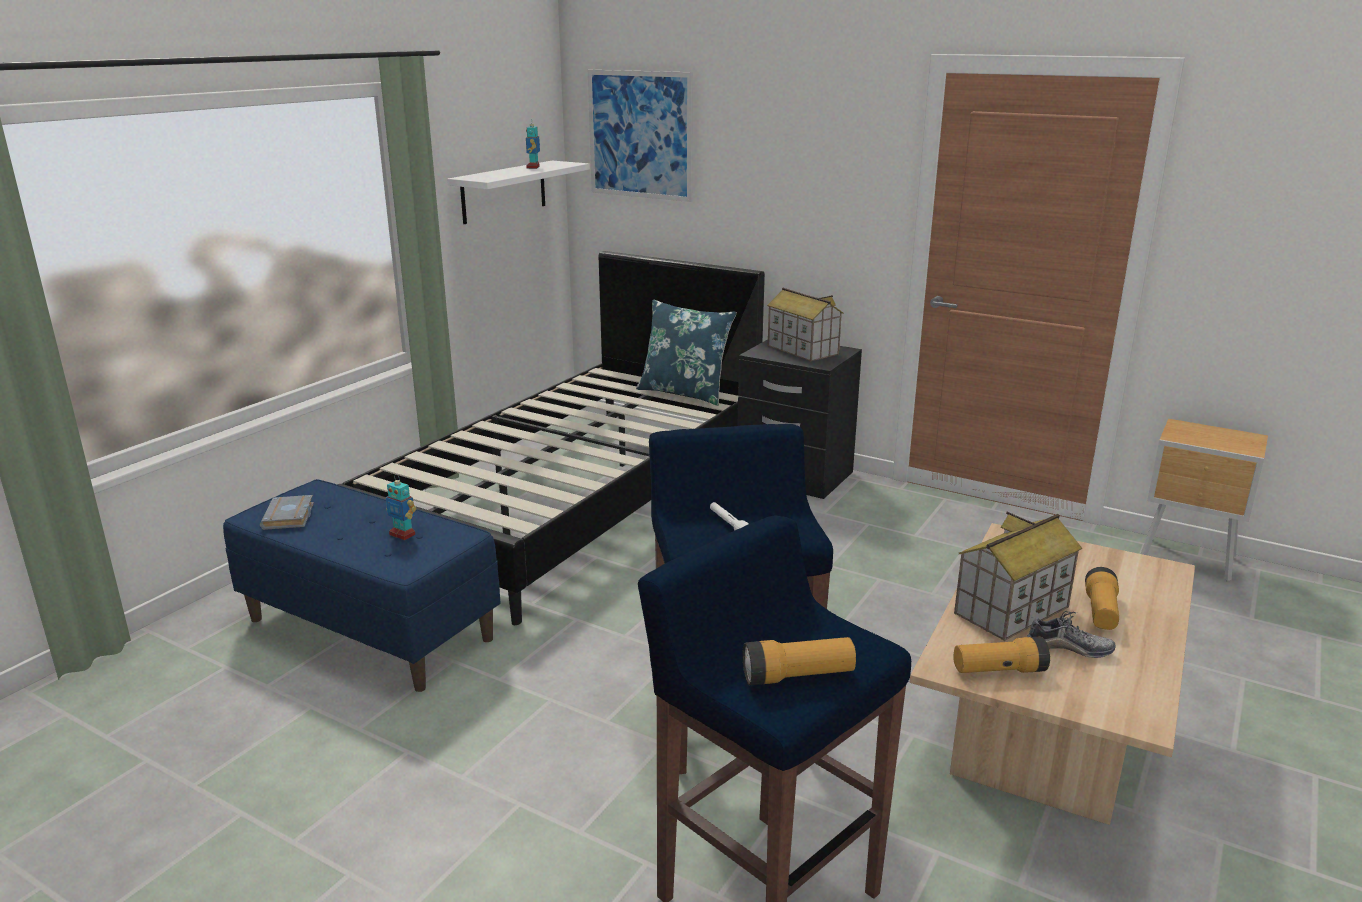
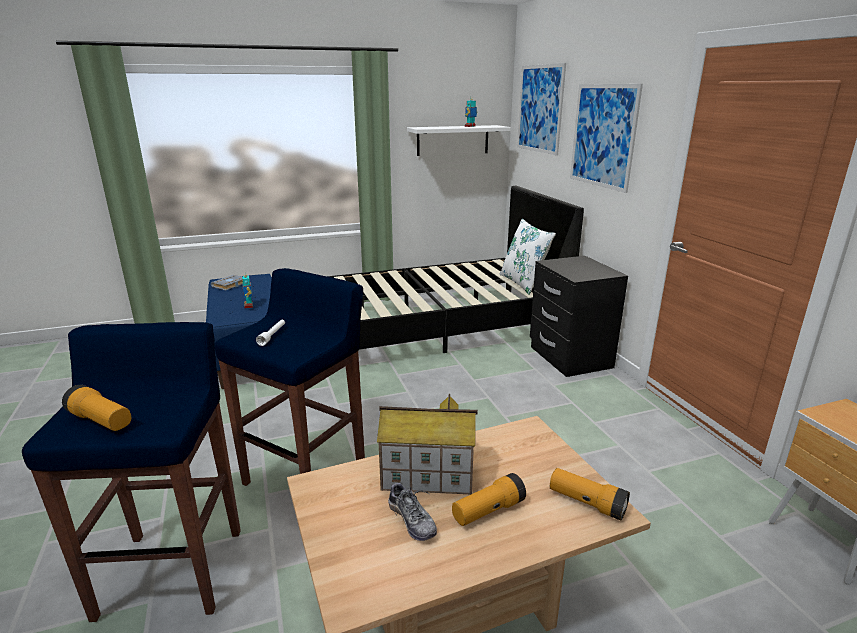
camera: 40 degrees right, 0 degrees up
(685, 393) = (523, 283): blue pillow -> white pillow
(785, 173) = (603, 136): none -> picture
(802, 350) = (583, 267): toy house -> none
(998, 670) = (336, 505): flashlight -> flashlight (587, 503)

